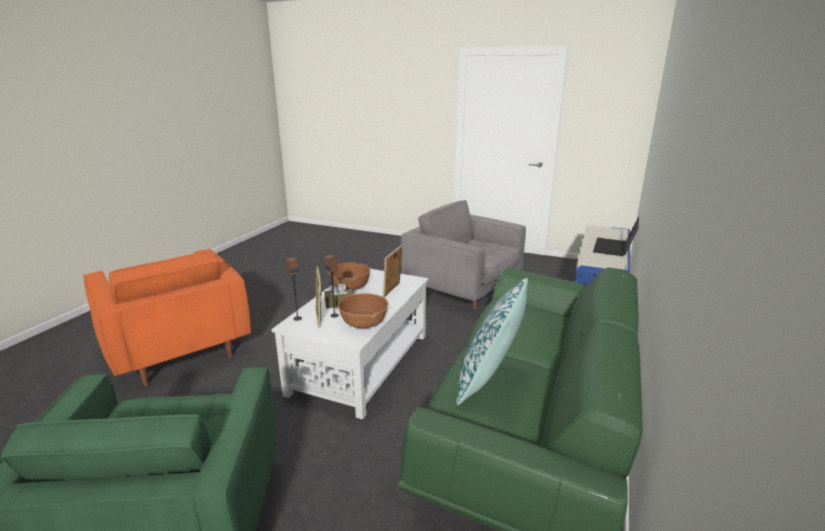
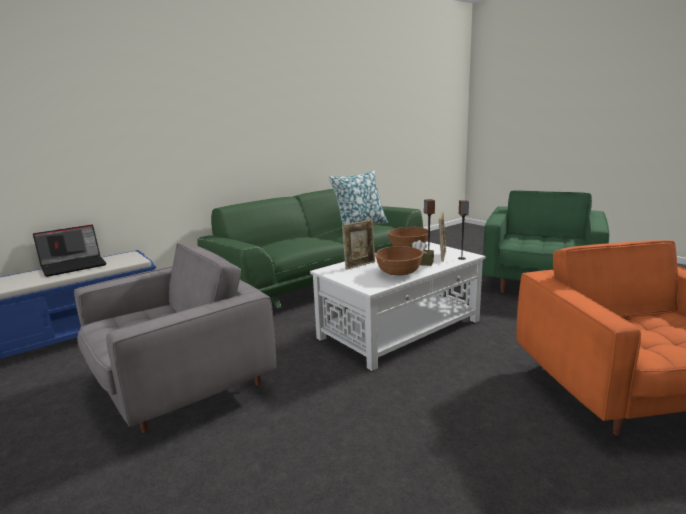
camera: 150 degrees left, 5 degrees down
(464, 289) = (180, 387): grey armchair -> grey armchair turned 105 degrees counterclockwise

